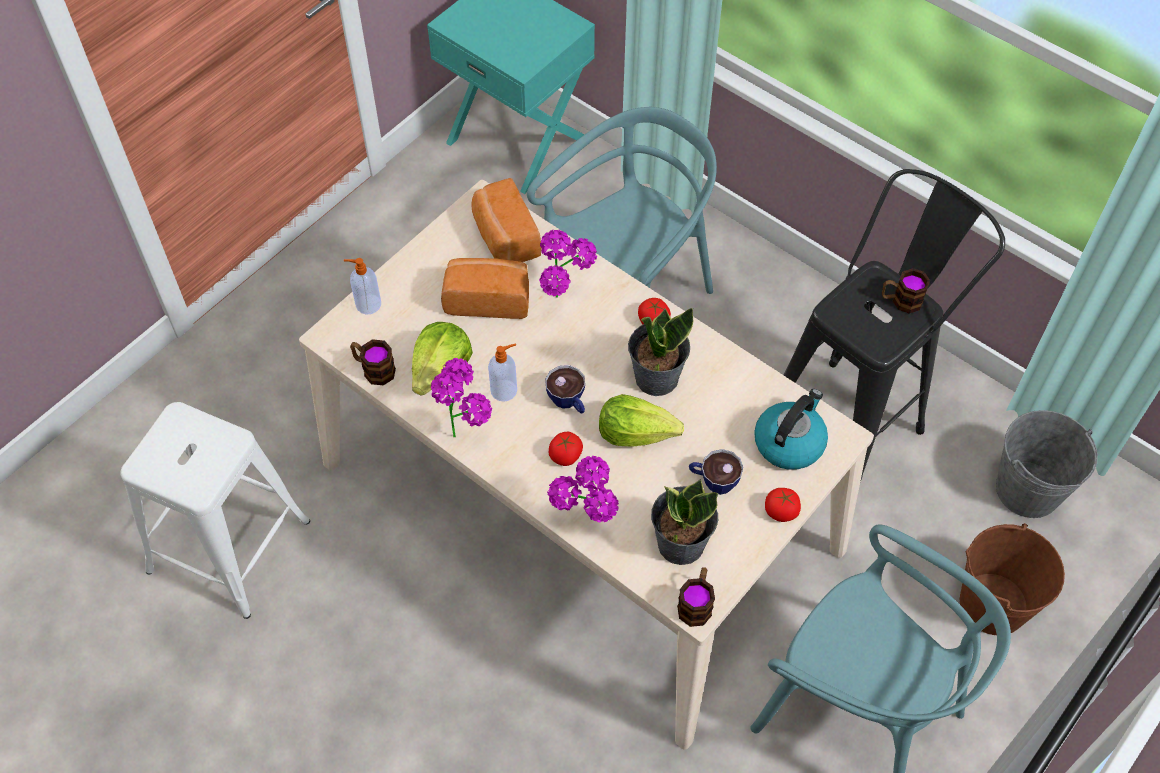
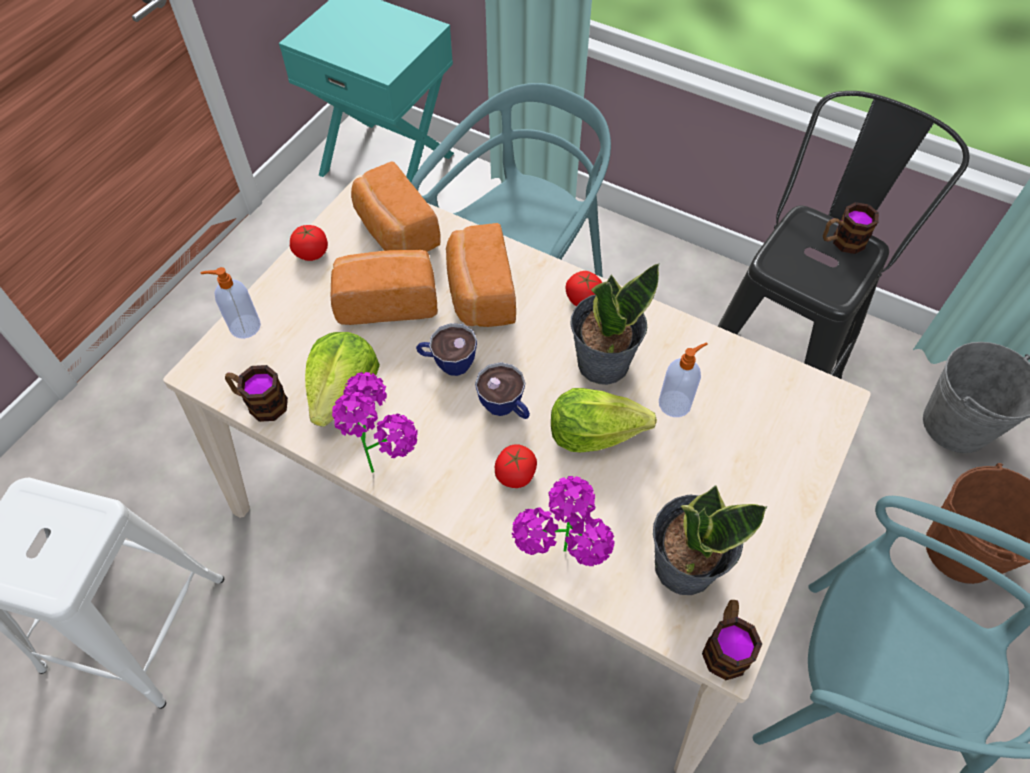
camera: 10 degrees left, 0 degrees up
(505, 390) = (425, 404): soap dispenser -> soap dispenser (675, 403)
(566, 303) = (479, 293): potted plant -> bread
(713, 481) = (702, 478): cup -> cup (447, 362)
(781, 511) = (793, 503): tomato -> tomato (311, 253)
(789, 442) = (777, 416): kettle -> none

